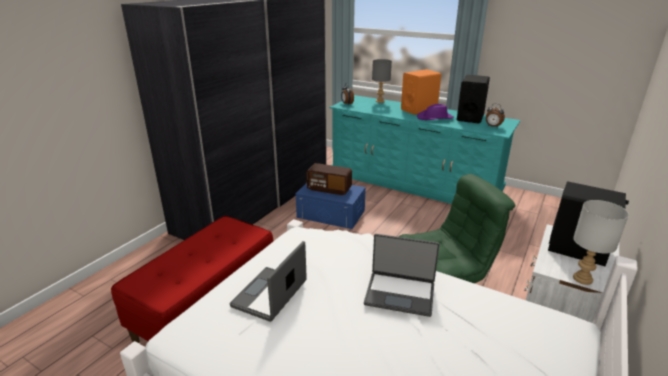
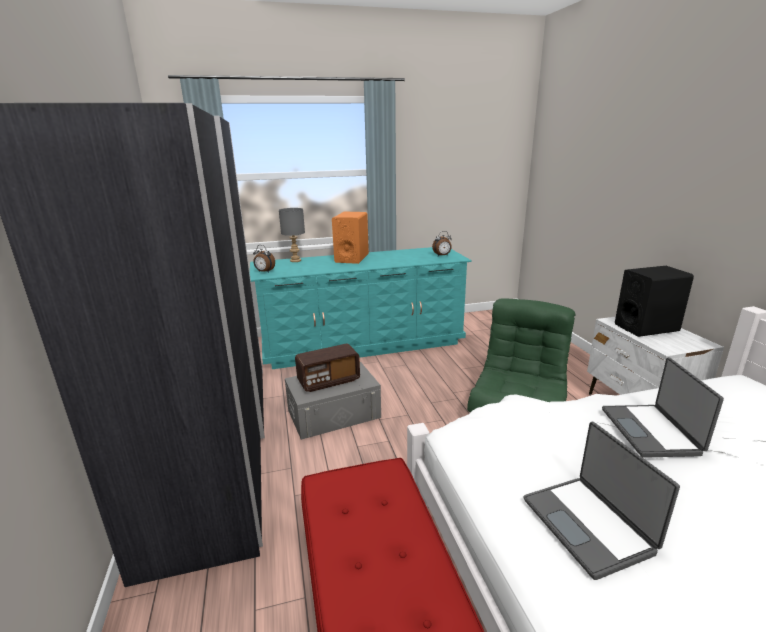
camera: 45 degrees left, 5 degrees down
(331, 214) = (334, 413): blue storage box -> grey storage box
(400, 293) = (651, 431): laptop -> laptop turned 120 degrees clockwise
(435, 118) = (383, 261): purple hat -> none
(470, 117) = (409, 253): black speaker -> none
(582, 278) = (690, 345): grey table lamp -> none

